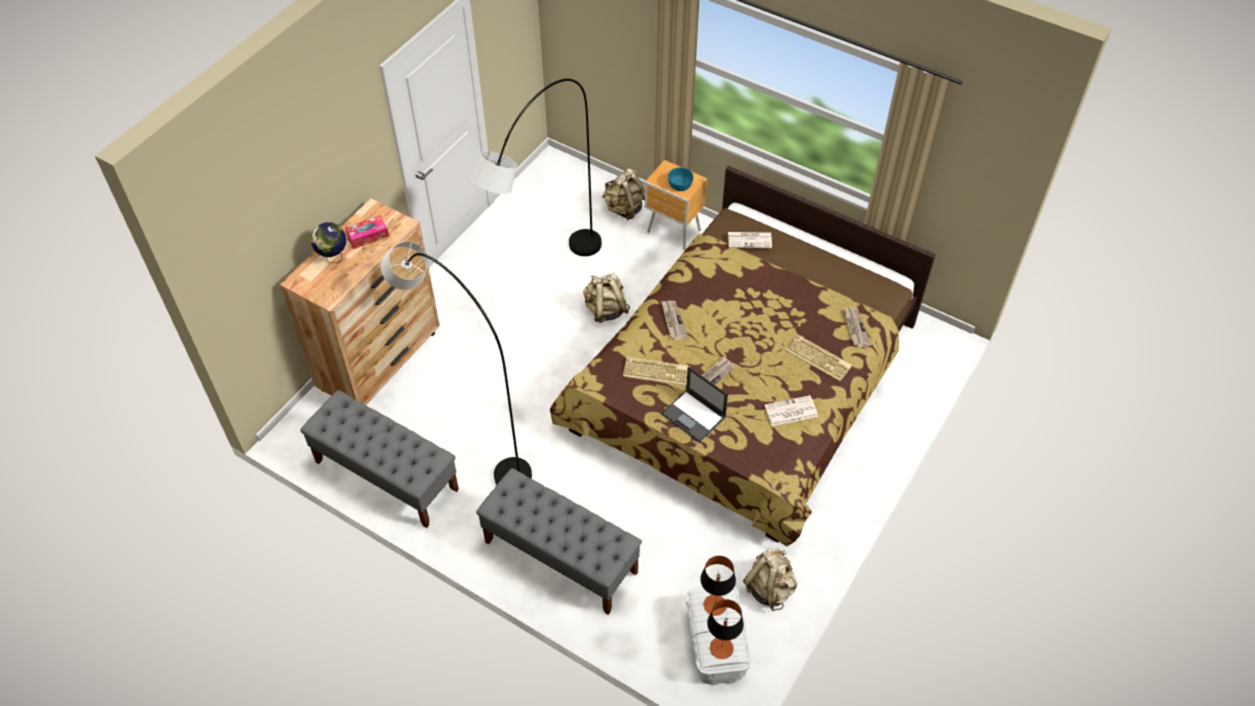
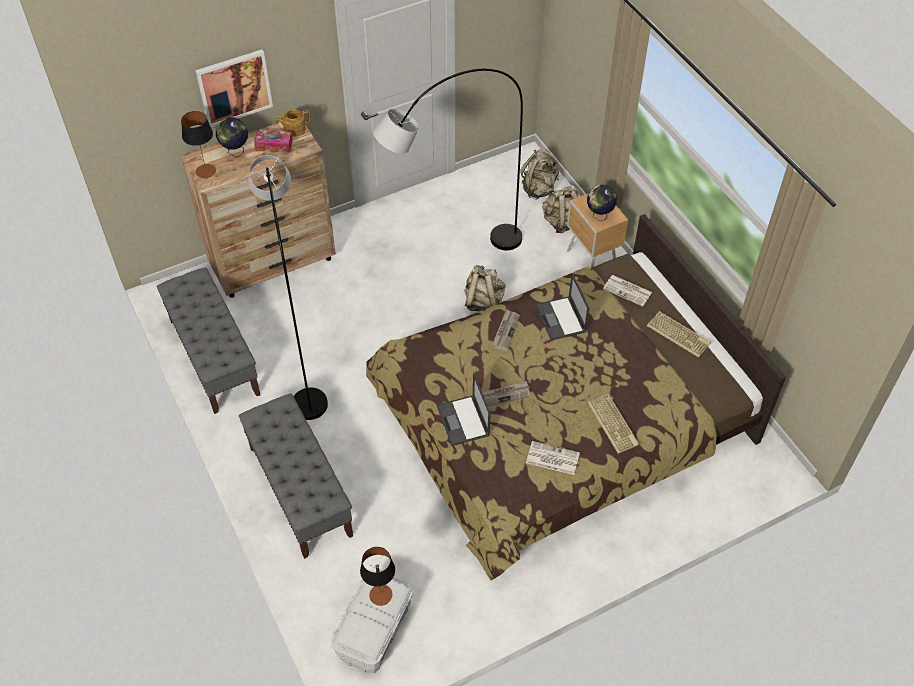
camera: 30 degrees right, 0 degrees up
(312, 192) = (234, 87): none -> picture
(376, 212) = (294, 129): none -> teapot
(657, 371) = (460, 368): keyboard -> keyboard (679, 334)
(680, 185) = (599, 216): turquoise bowl -> globe
(712, 289) = (561, 319): none -> laptop
(721, 648) = (360, 634): table lamp -> table lamp (206, 171)
(769, 588) = (454, 609): beige backpack -> beige backpack (539, 189)
(855, 328) = (669, 412): newspaper -> none

